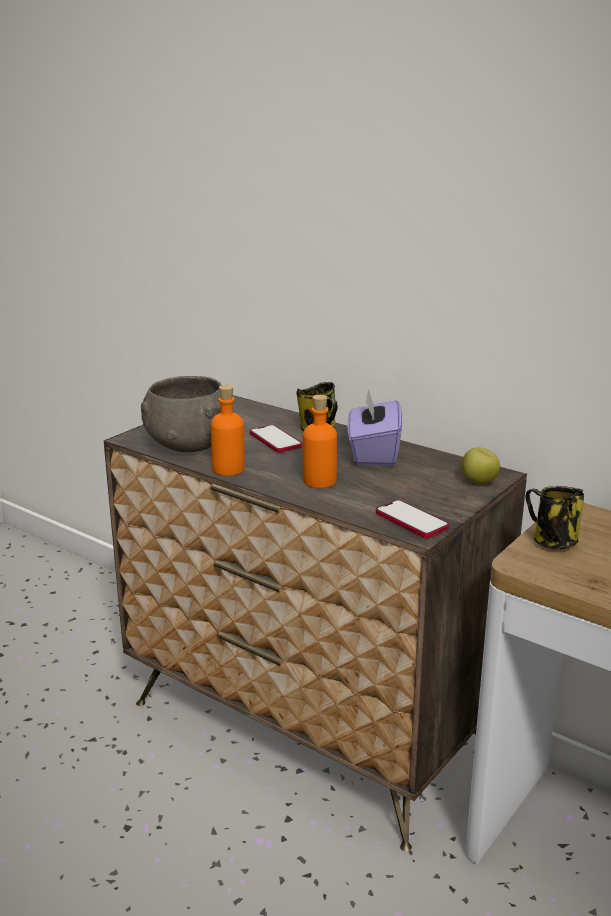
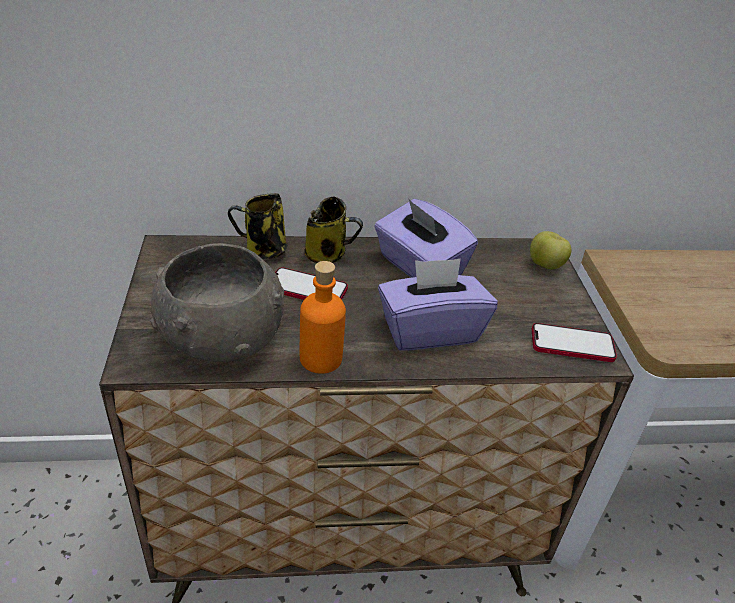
camera: 45 degrees left, 15 degrees up
(319, 481) = (429, 330): orange bottle -> purple tissue box
(552, 542) = (651, 307): mug -> mug (263, 250)

